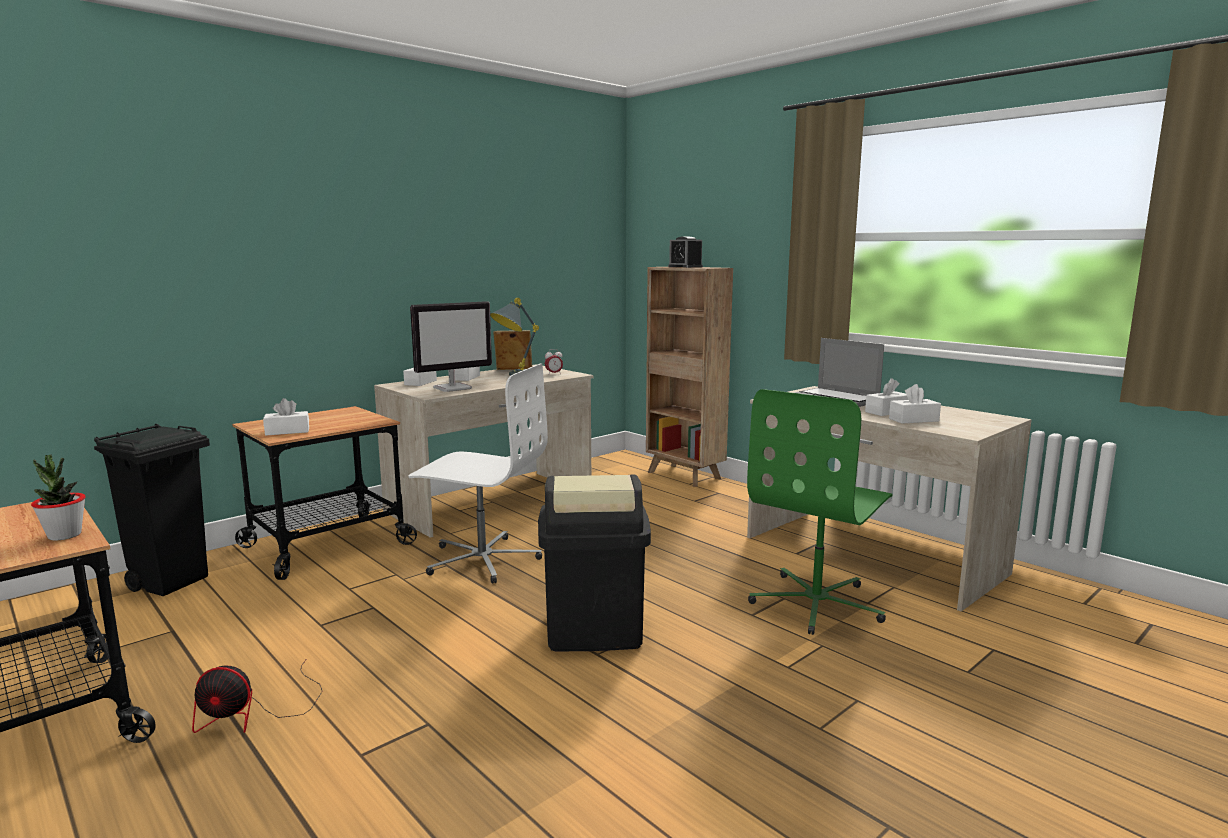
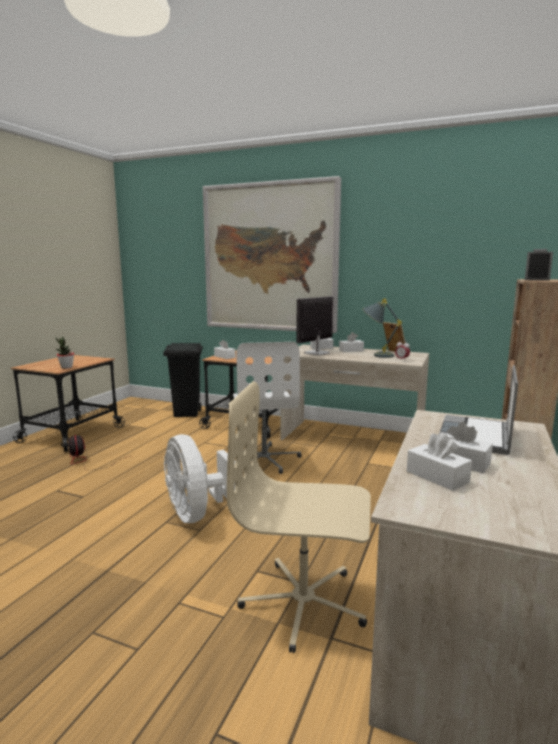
camera: 65 degrees right, 0 degrees up
(293, 240) = (270, 258): none -> picture
(453, 388) = (316, 353): monitor -> monitor turned 105 degrees clockwise
(594, 629) = (197, 513): black trash can -> white fan
(817, 603) = (303, 603): green office chair -> beige office chair

